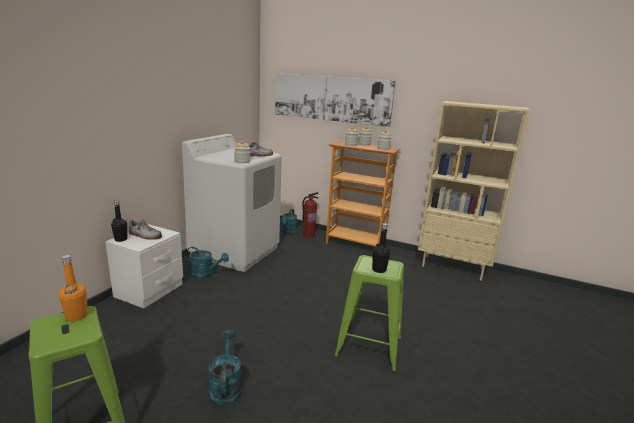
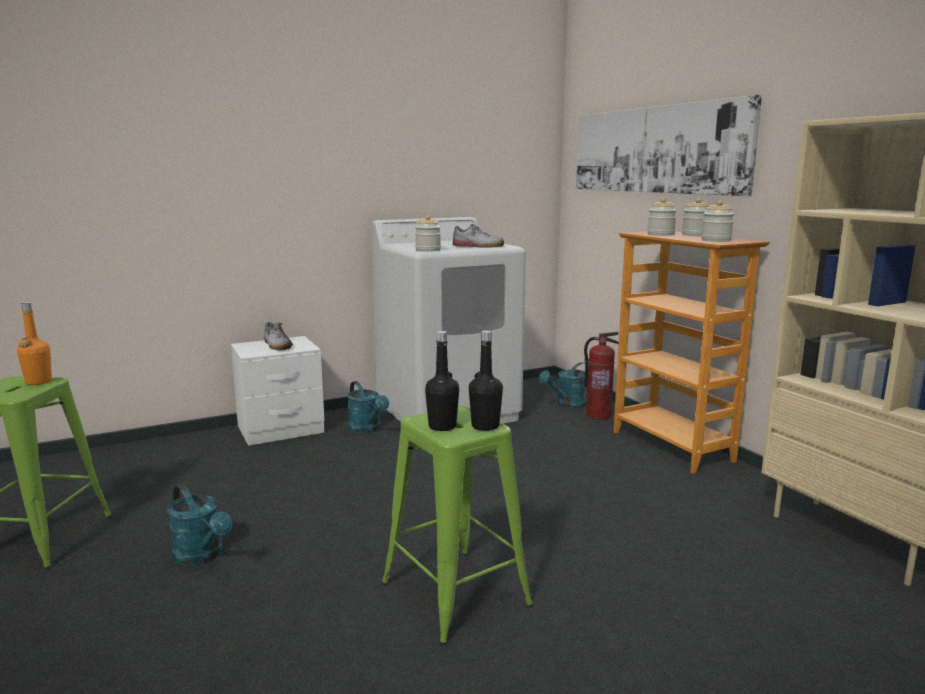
camera: 40 degrees right, 5 degrees down
(121, 239) = (247, 344): black bottle -> black bottle (485, 426)
(225, 387) = (203, 556): turquoise watering can -> turquoise watering can turned 105 degrees clockwise

